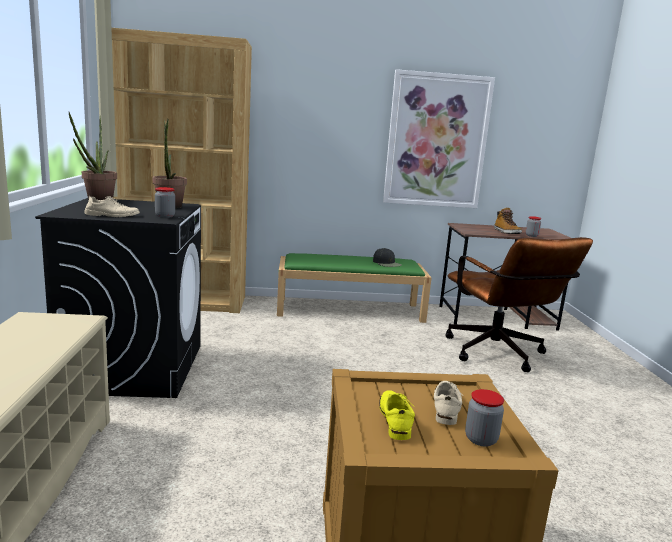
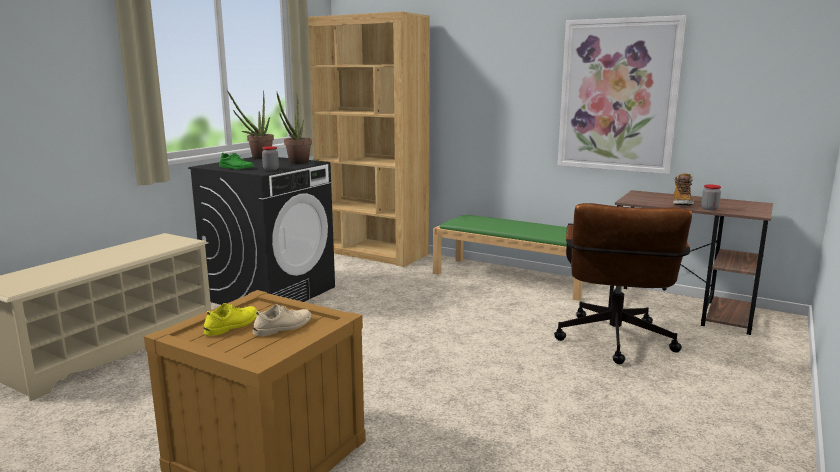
camera: 35 degrees right, 0 degrees up
(112, 215) = (236, 168): beige shoe -> green shoe
(387, 263) = (545, 231): black cap -> none
(481, 439) = (259, 348): jar -> none

